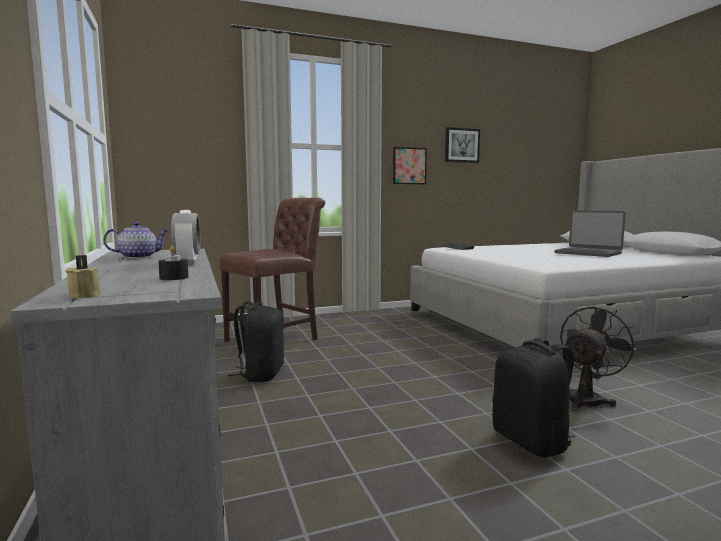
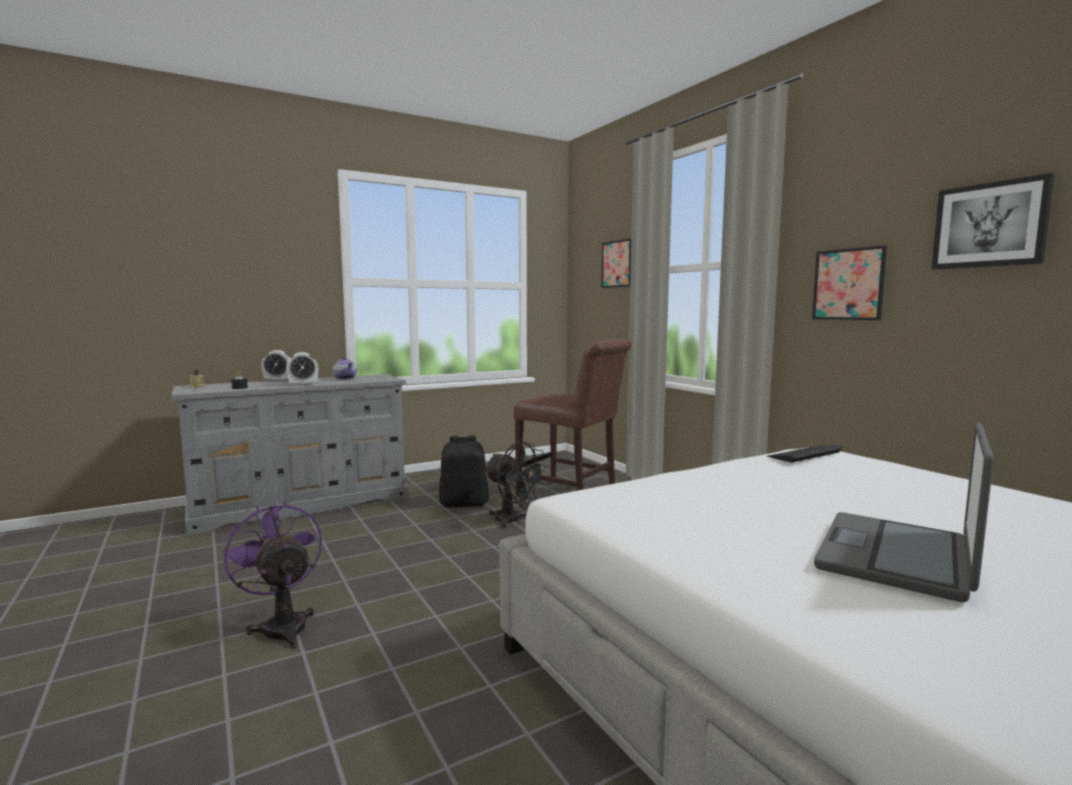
camera: 80 degrees right, 0 degrees up
(101, 271) = (278, 381): none -> alarm clock
(207, 132) = (617, 264): none -> picture
(532, 441) = (282, 625): black backpack -> purple fan
(588, 399) = (384, 685): black fan -> black fan (513, 521)

